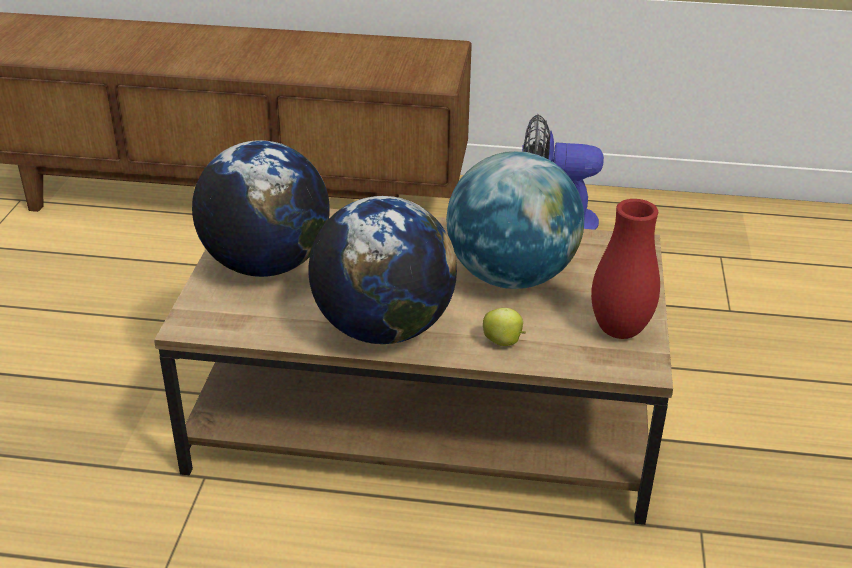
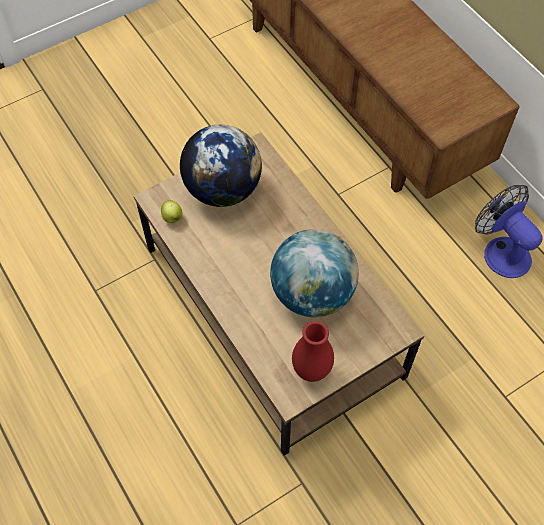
camera: 50 degrees right, 25 degrees up
(383, 328) = (219, 272): globe -> none
(504, 342) = (255, 327): apple -> apple (172, 218)

